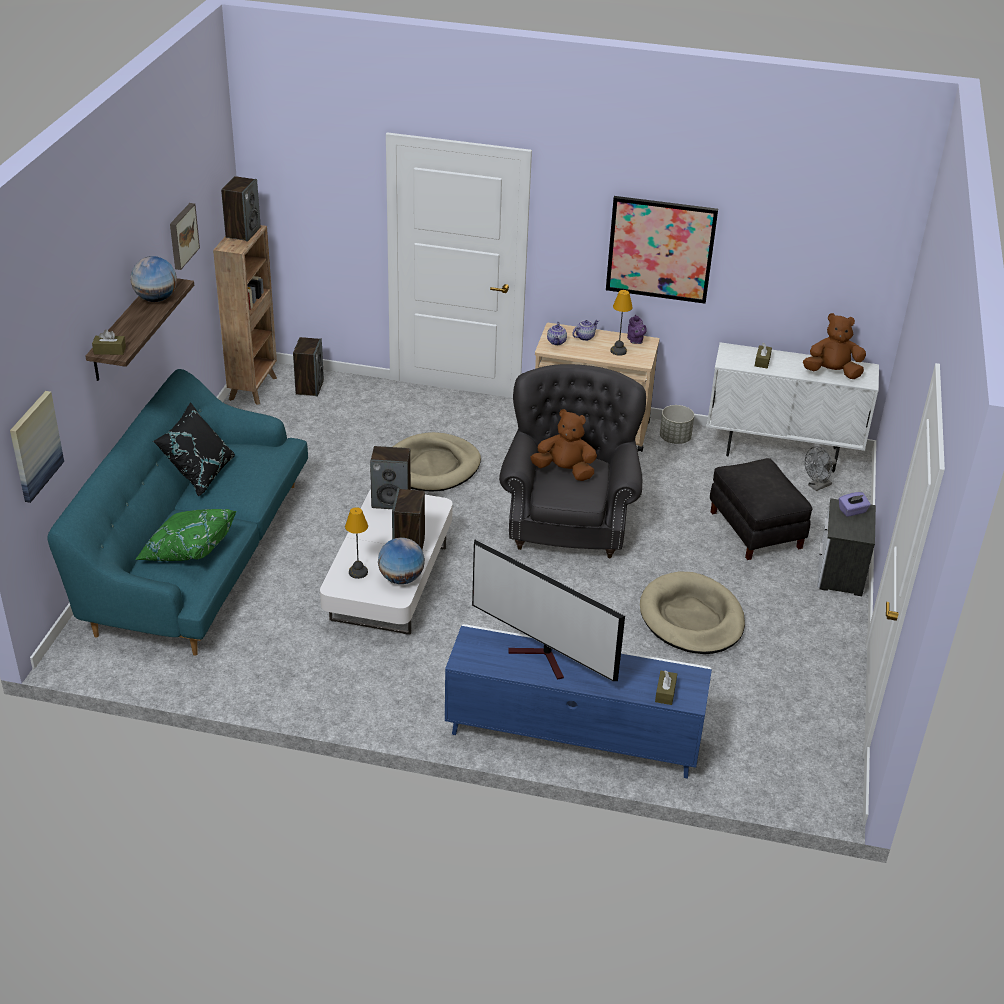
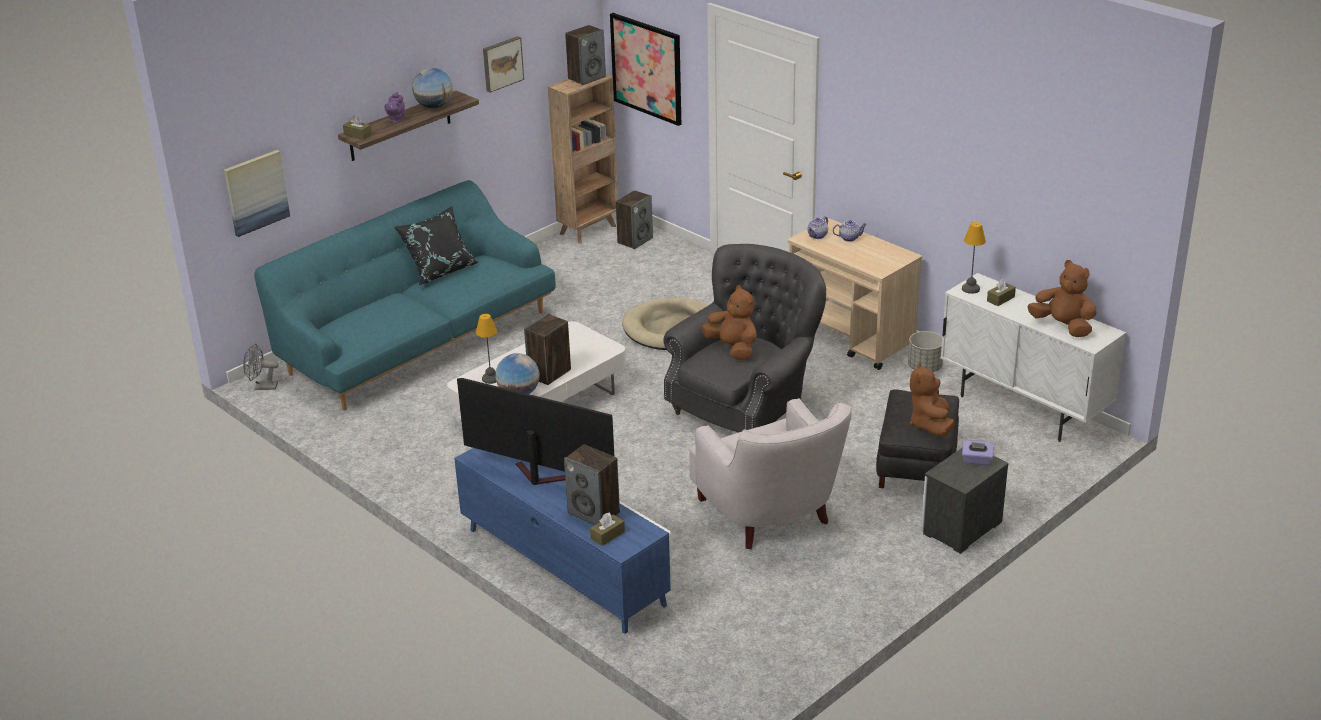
camera: 35 degrees right, 5 degrees down
(187, 549) = (373, 321): green pillow -> none
(391, 501) = (575, 335): speaker -> speaker (594, 513)
(543, 659) = (537, 477): television -> television turned 135 degrees clockwise
(618, 351) = (867, 257): table lamp -> table lamp (970, 289)
(635, 341) = (894, 252): purple teapot -> purple teapot (396, 119)
(660, 249) = (925, 160): picture -> picture (647, 68)
(691, 618) = (770, 516): beige dog bed -> white armchair
(780, 491) = (930, 425): none -> brown plush toy
(817, 486) = (1025, 448): grey fan -> grey fan (262, 387)

